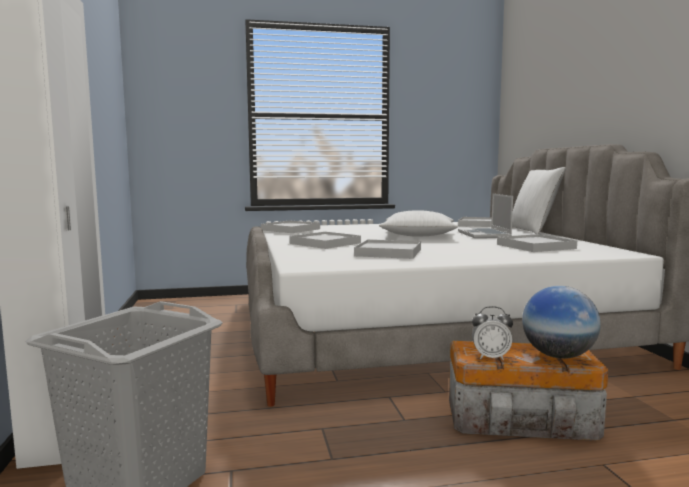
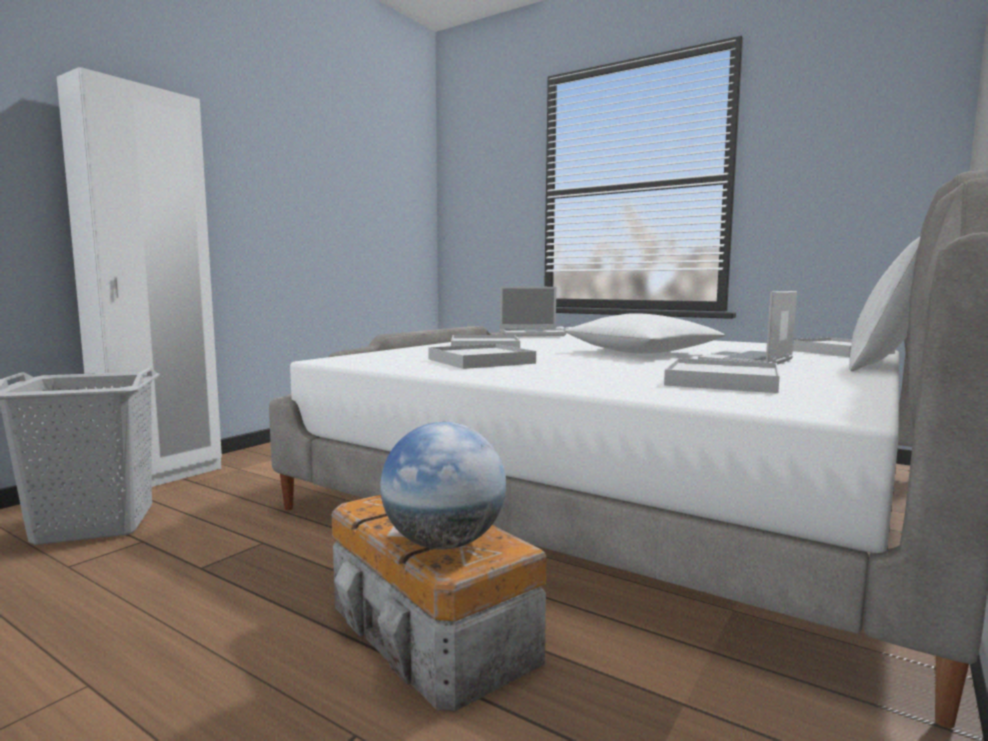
camera: 45 degrees right, 0 degrees up
(290, 229) = (532, 334): white tray -> laptop
(490, 357) = (373, 513): alarm clock -> none

